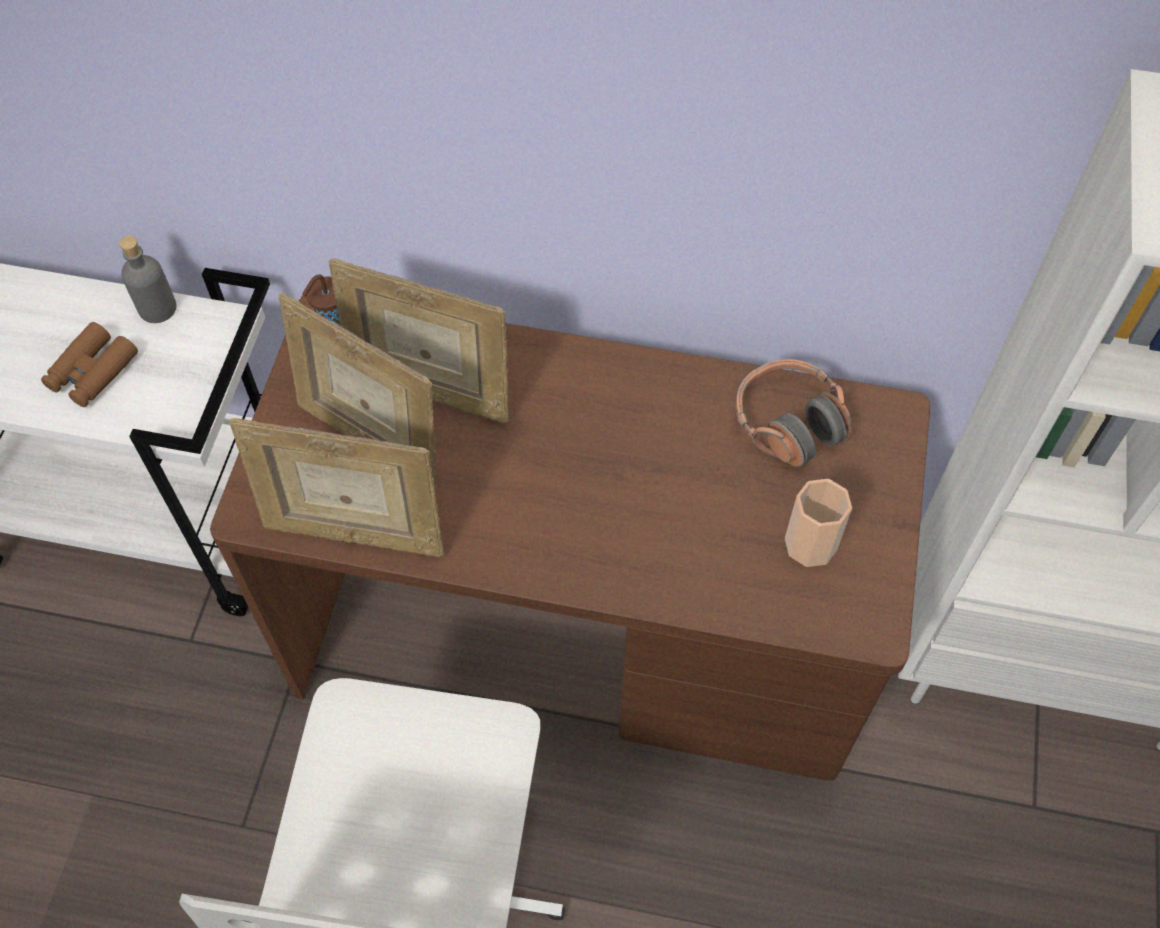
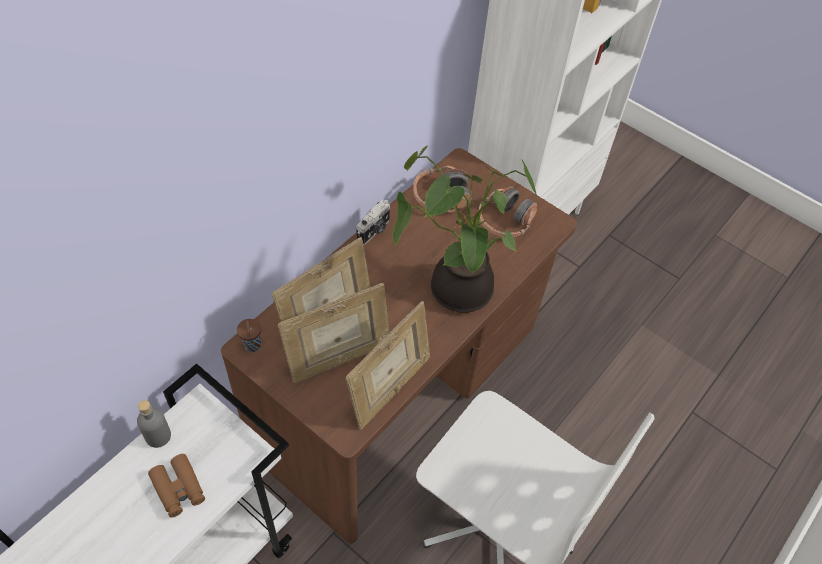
camera: 65 degrees left, 5 degrees down
(611, 532) = (456, 287): none -> potted plant
(645, 365) = (374, 231): none -> camera
(810, 544) = (505, 221): cup -> headphones

